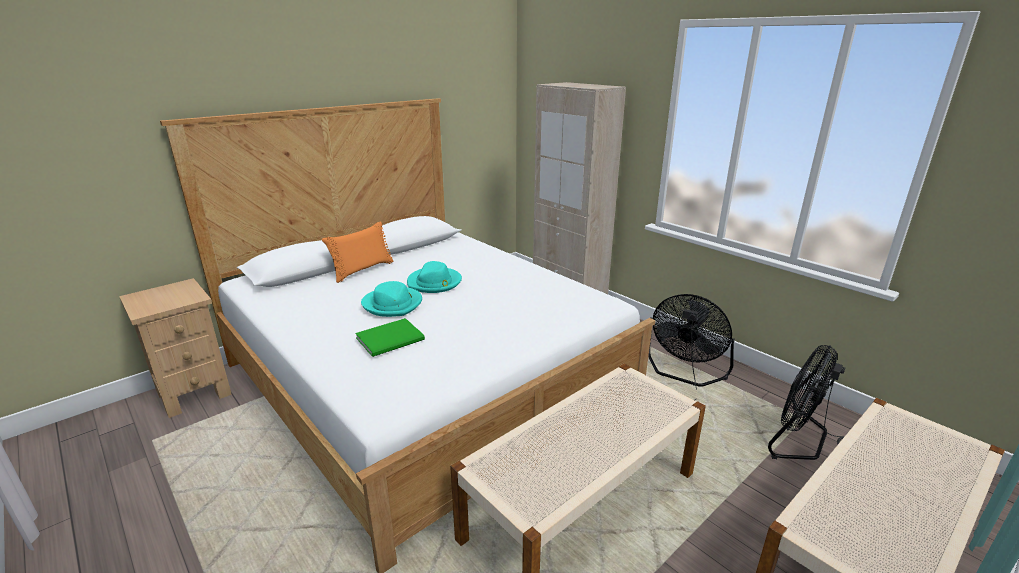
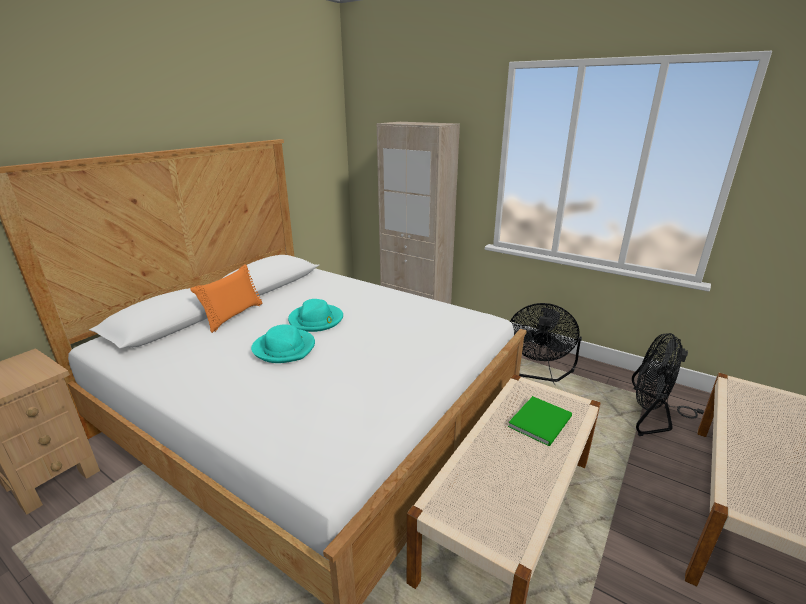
camera: 15 degrees left, 0 degrees up
(392, 339) = (303, 386): green book -> green book (542, 421)

